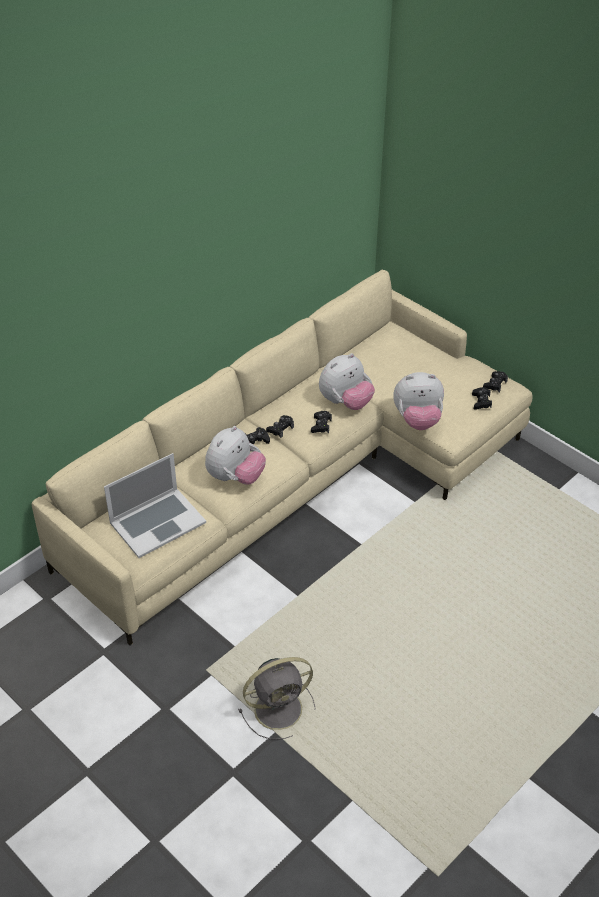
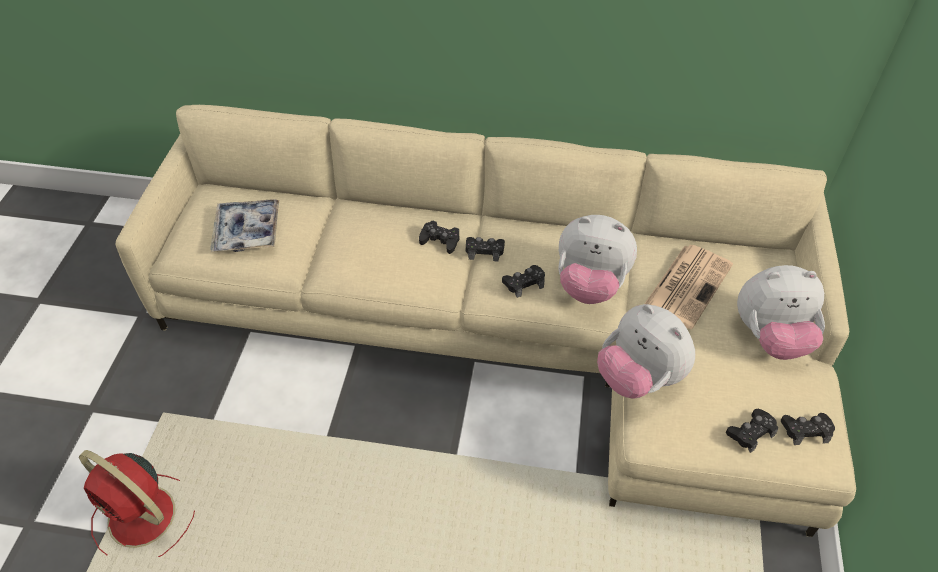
camera: 55 degrees right, 5 degrees up
(157, 522) = (247, 231): laptop -> tray
(235, 477) = (367, 255): plush toy -> plush toy (770, 337)
(280, 708) = (144, 518): grey fan -> red fan
(380, 368) = (687, 285): none -> newspaper

